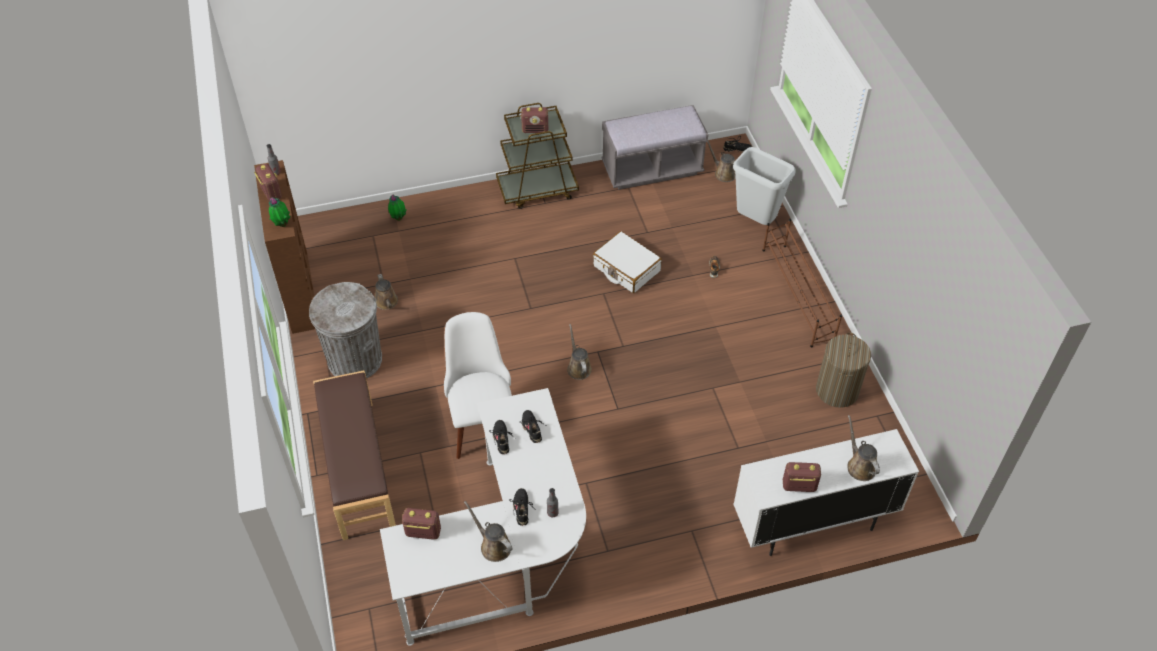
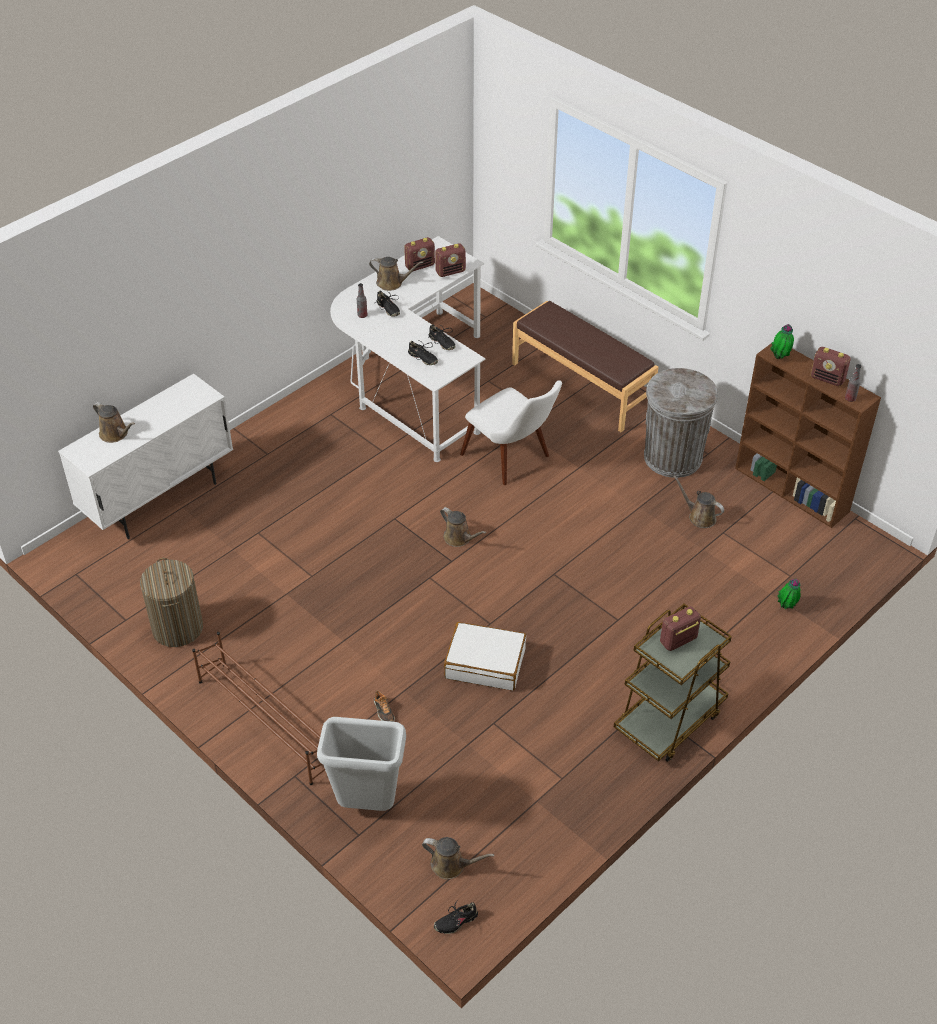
camera: 150 degrees right, 5 degrees down
(652, 169) = (551, 823): grey bench -> none
(798, 486) = (166, 400): radio -> radio (420, 266)

